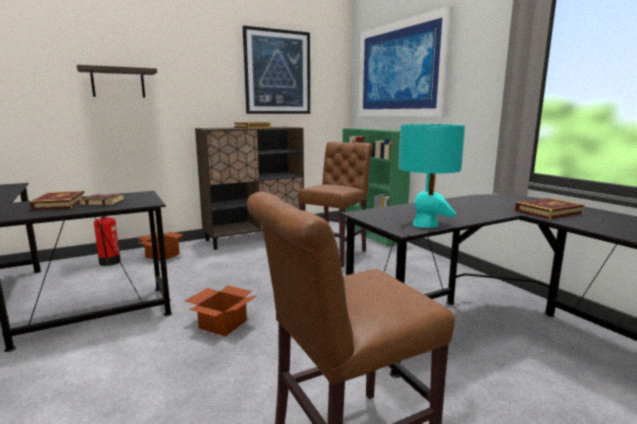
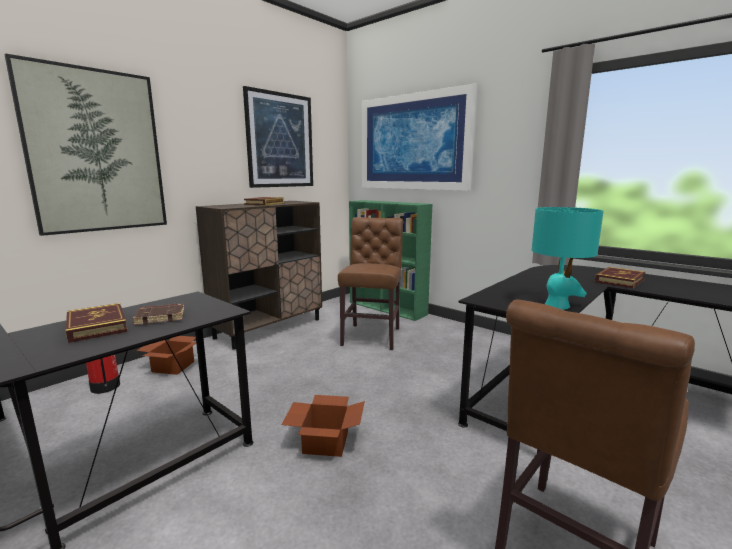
camera: 20 degrees left, 0 degrees up
(118, 83) = (96, 152): shelf -> picture

